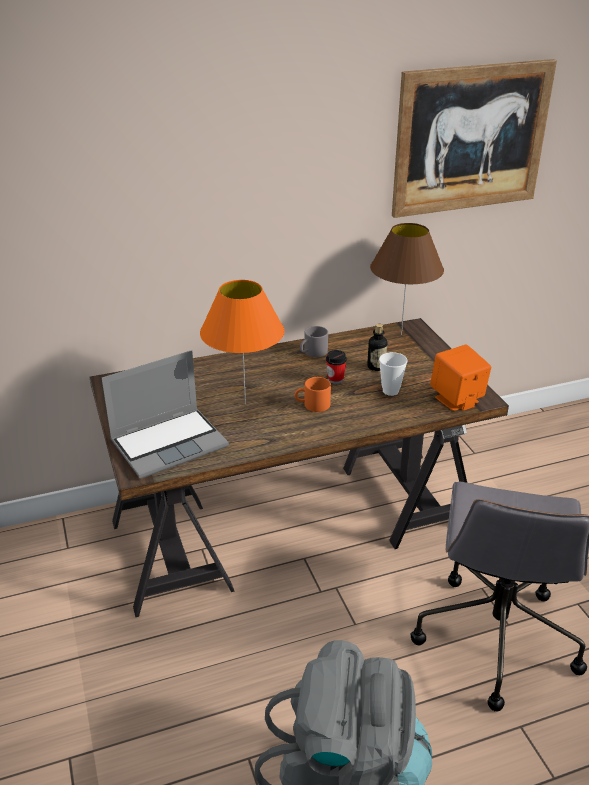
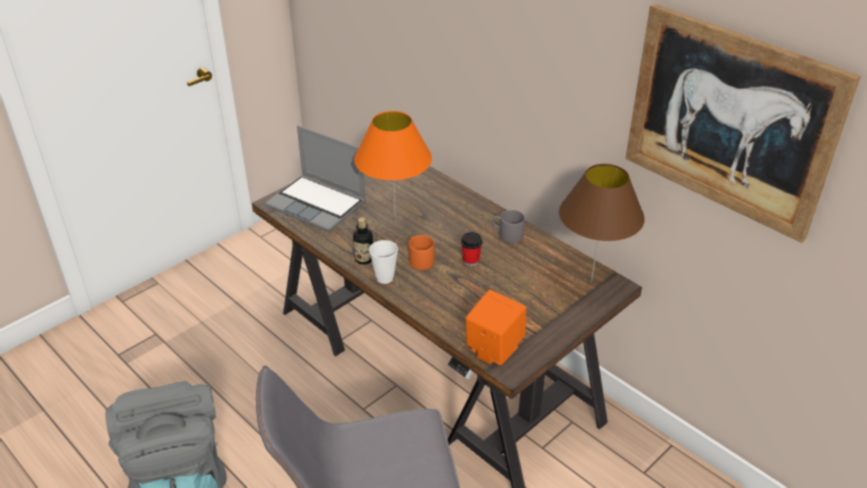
camera: 65 degrees right, 5 degrees up
(376, 367) = (513, 280): bottle -> bottle (364, 259)
(390, 391) = (477, 300): cup -> cup (384, 278)

